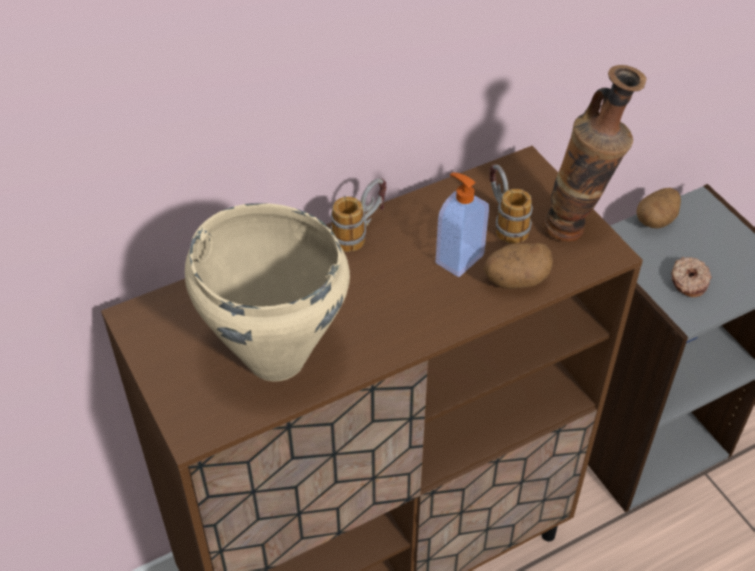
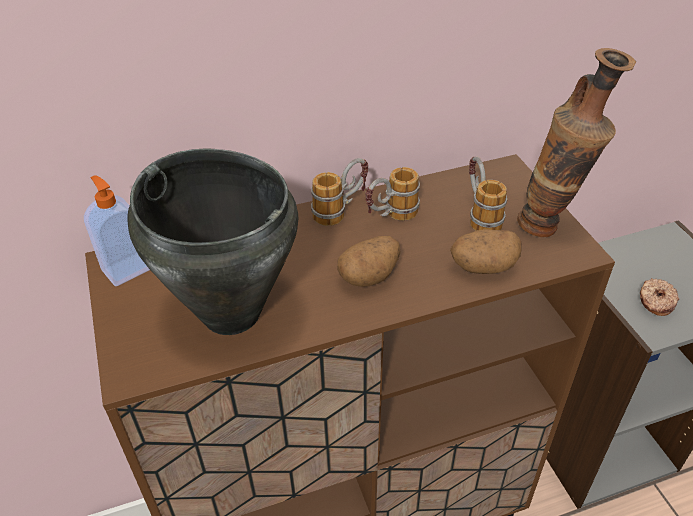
camera: 10 degrees right, 5 degrees down
(276, 357) = (231, 312): beige cooking pot -> black cooking pot
(413, 234) = (390, 217): none -> mug
(458, 258) = (429, 242): soap dispenser -> soap dispenser (127, 268)
(656, 219) = (628, 245): potato -> potato (369, 276)

